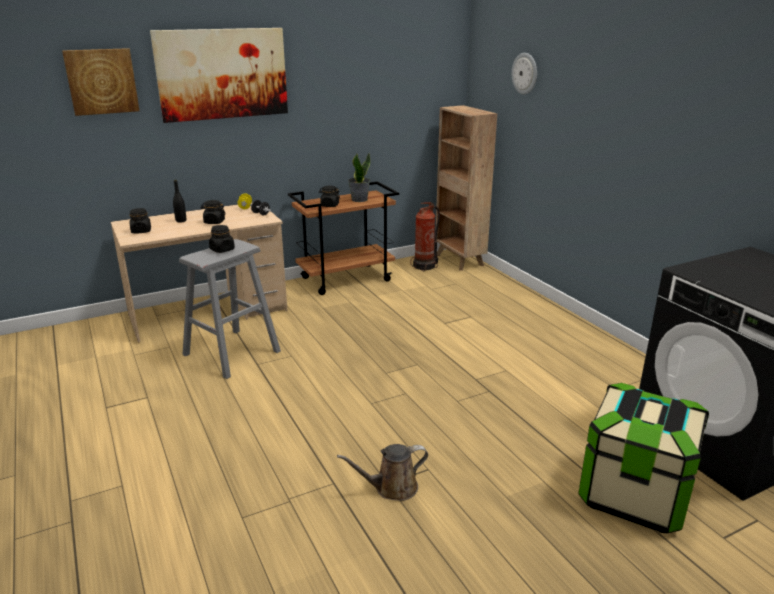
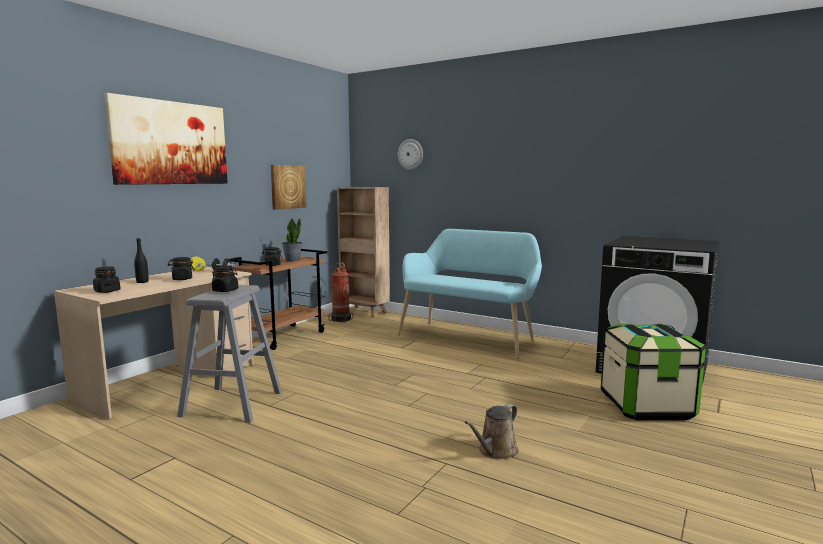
camera: 30 degrees left, 15 degrees down
(101, 81) = (50, 137): picture -> picture (287, 187)
(537, 327) = (469, 337): none -> turquoise bench

